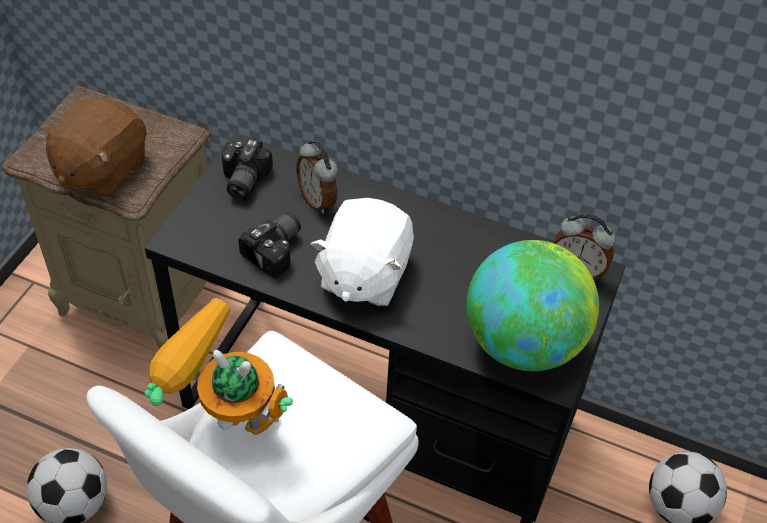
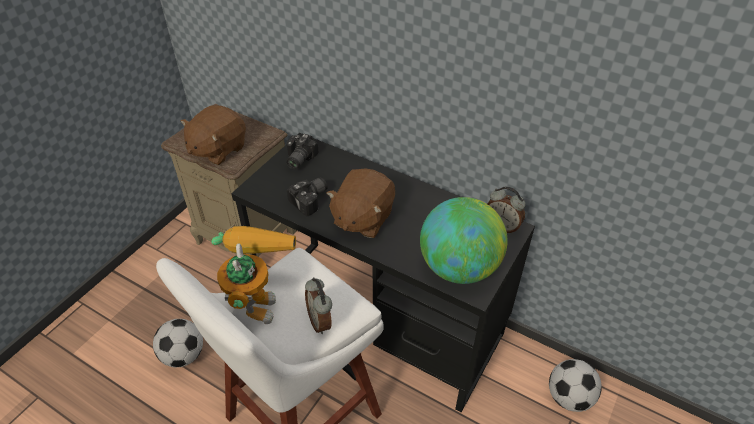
camera: 10 degrees right, 5 degrees down
(224, 420) = (257, 297): toy robot -> toy robot turned 60 degrees clockwise
(318, 200) = (343, 173): alarm clock -> alarm clock (321, 321)
(363, 275) = (362, 218): white plush toy -> brown plush toy

